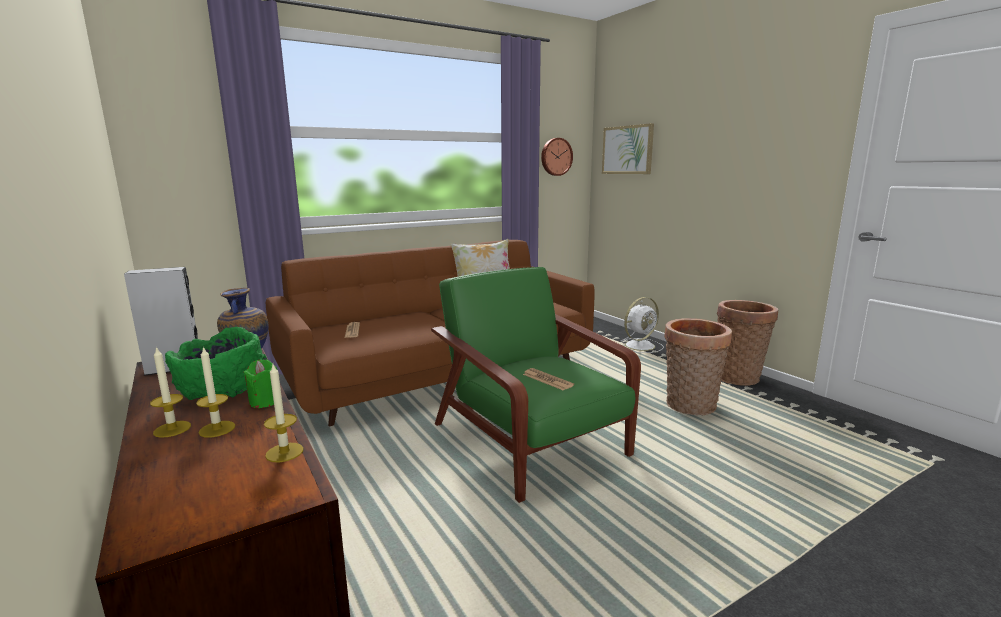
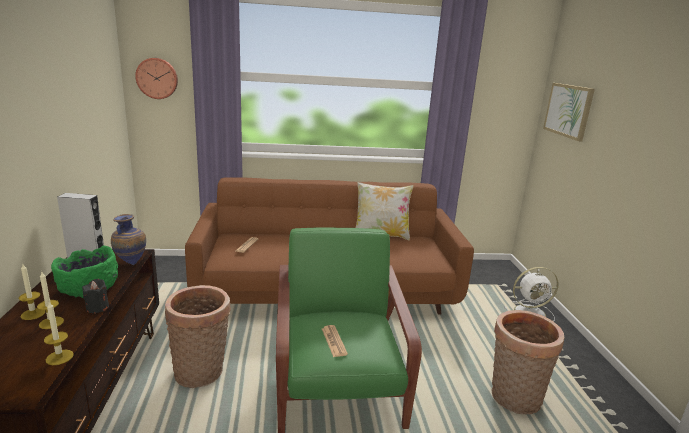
camera: 25 degrees right, 5 degrees up
(265, 401) = (97, 308): green candle -> black candle
(555, 157) = (495, 107): wall clock -> wall clock (157, 78)
(738, 376) = (604, 382): basket -> basket (202, 372)

